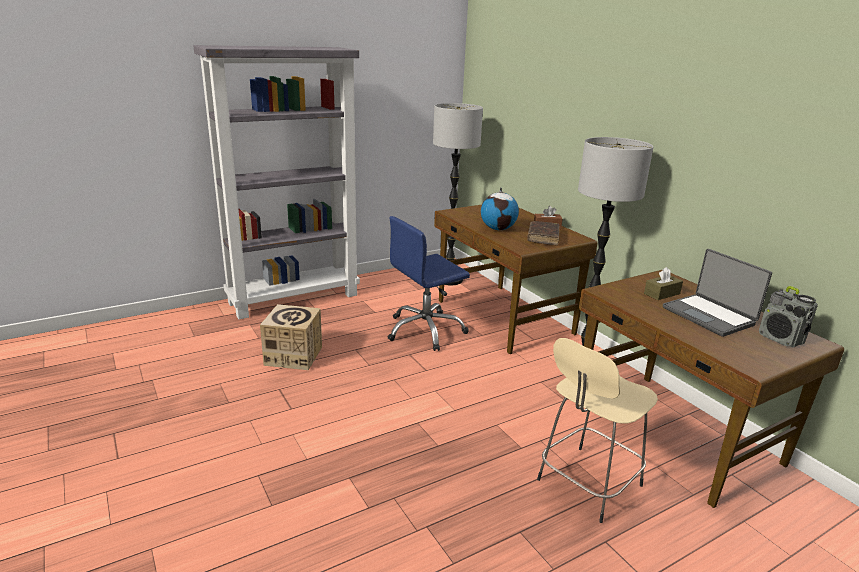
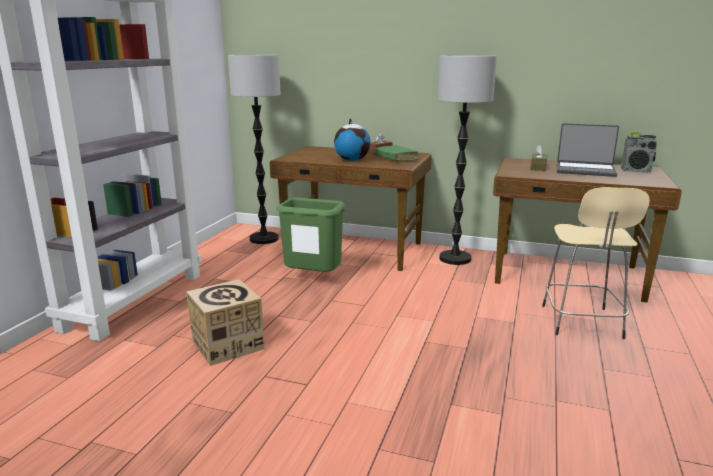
camera: 40 degrees left, 5 degrees down
(425, 330) = (312, 279): blue office chair -> green trash can
(543, 237) = (395, 158): brown book -> green book

